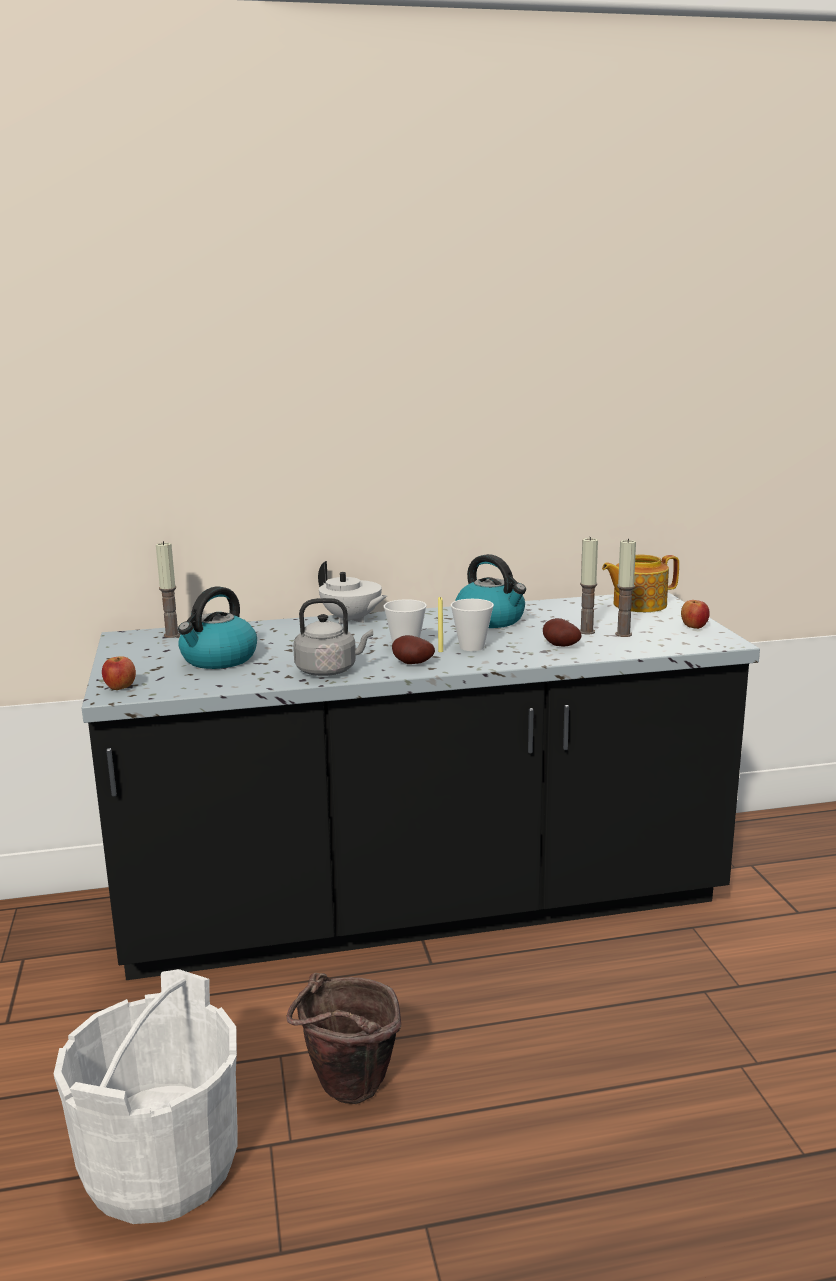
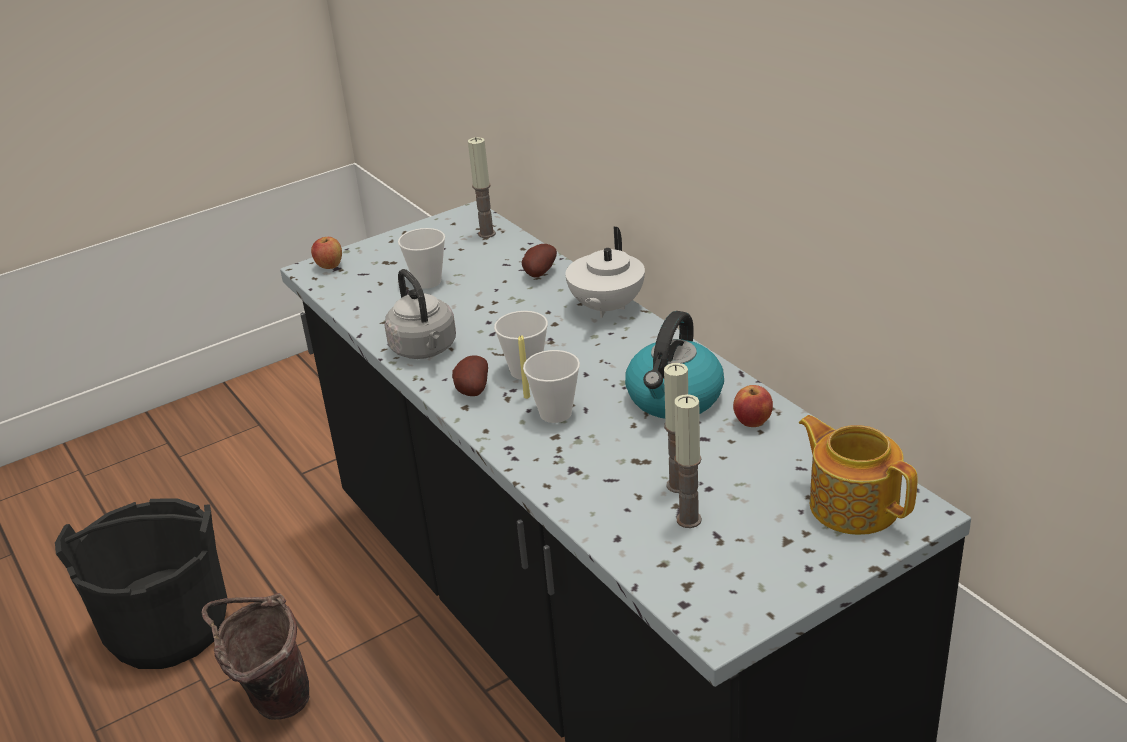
camera: 70 degrees right, 15 degrees up
(160, 1165) = (169, 627): white bucket -> black bucket
(218, 659) = (427, 281): kettle -> cup
(559, 646) = (599, 477): potato -> potato (538, 274)
(694, 627) = (775, 581): apple -> apple (753, 422)

